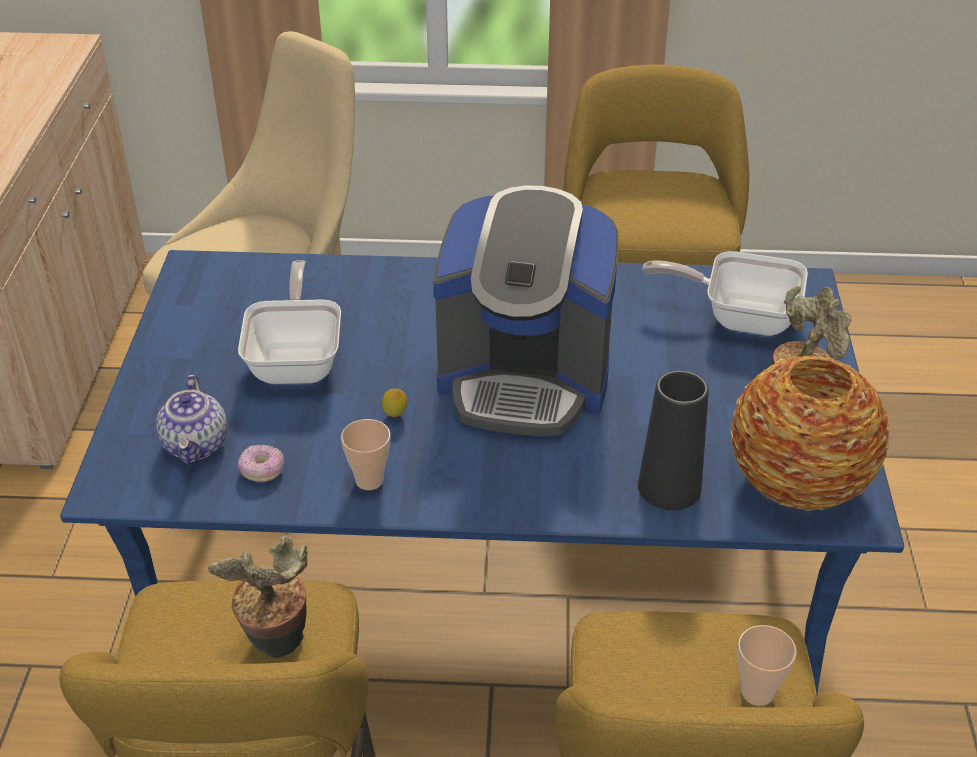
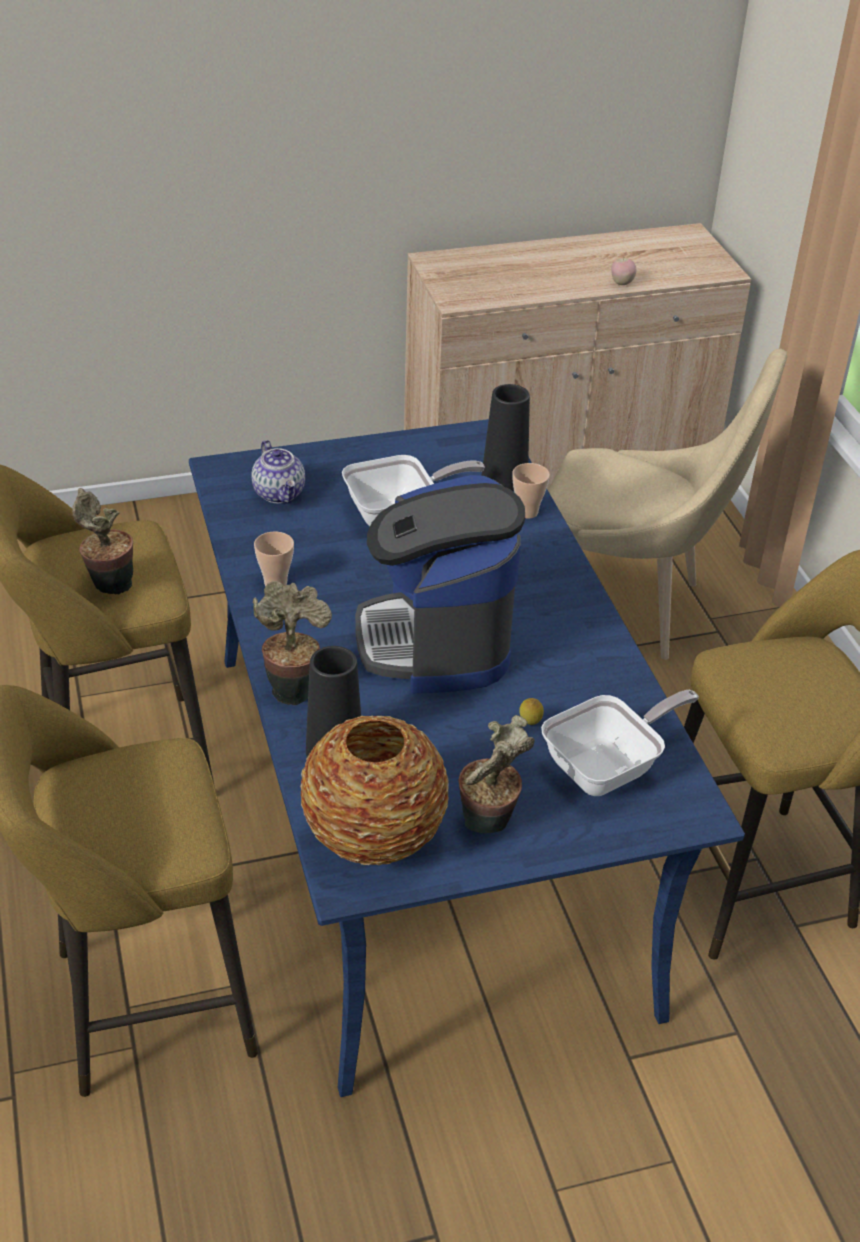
camera: 70 degrees right, 0 degrees up
(38, 100) = (622, 283): none -> apple
(197, 445) = (280, 493): teapot -> teapot turned 90 degrees counterclockwise
(262, 471) = (265, 530): donut -> none
(279, 274) = (504, 477): none -> black vase
(395, 416) = (355, 579): lemon -> lemon (530, 723)
(558, 500) = (292, 688): none -> potted plant
(739, 317) = (609, 768): frying pan -> frying pan turned 60 degrees clockwise
(757, 692) = (128, 843): cup -> cup (527, 512)

